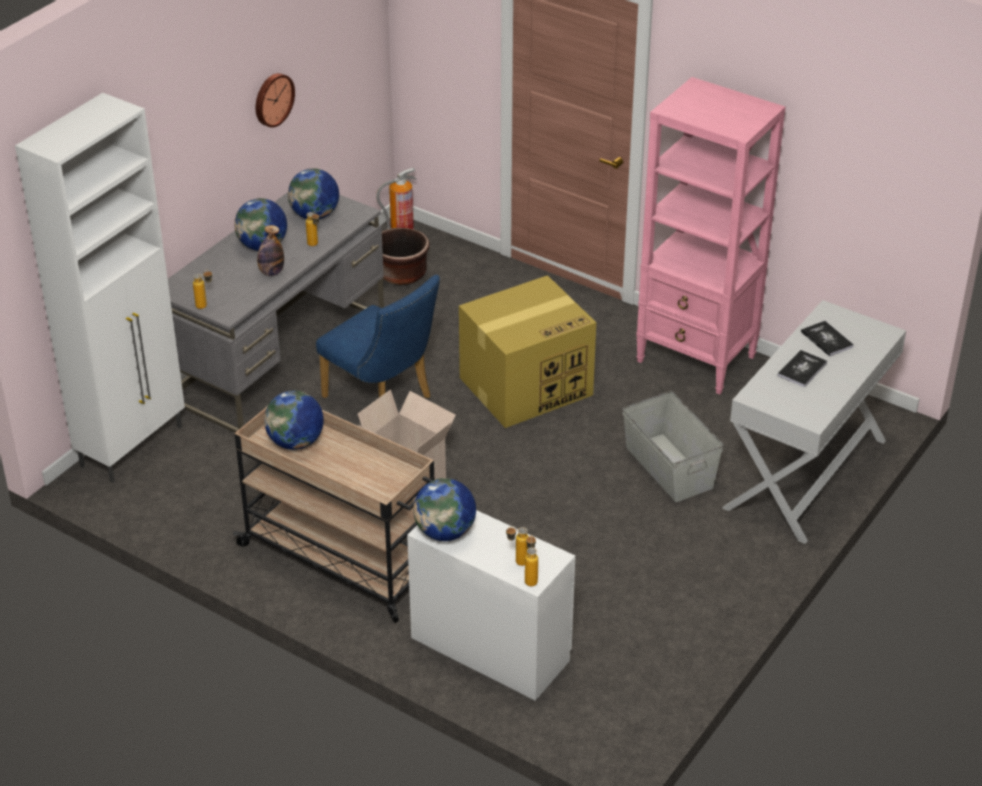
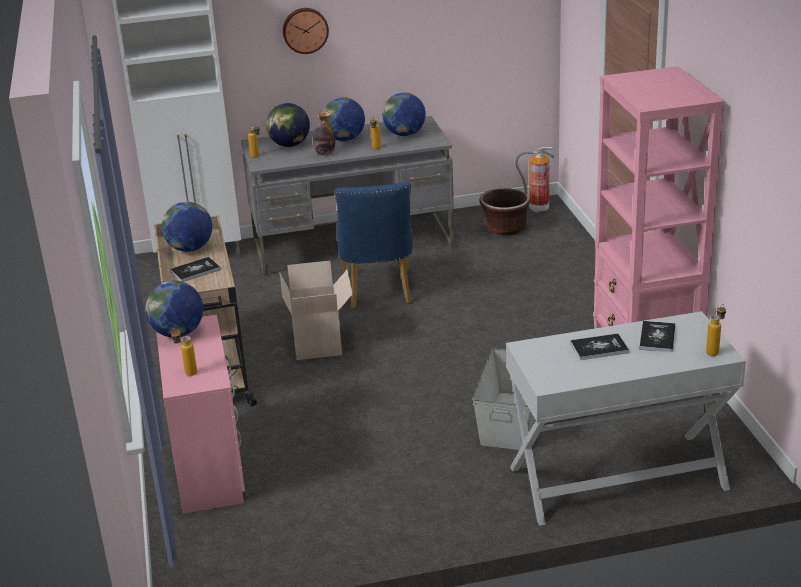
camera: 45 degrees right, 10 degrees down
(216, 276) = (290, 145): none -> globe
(272, 99) = (403, 31): wall clock -> wall clock (305, 30)
(342, 463) = (195, 270): none -> book
(490, 647) = (209, 465): white dresser -> pink dresser
(527, 385) = (488, 324): cardboard box -> none
(530, 578) = (178, 385): bottle -> bottle (715, 351)

